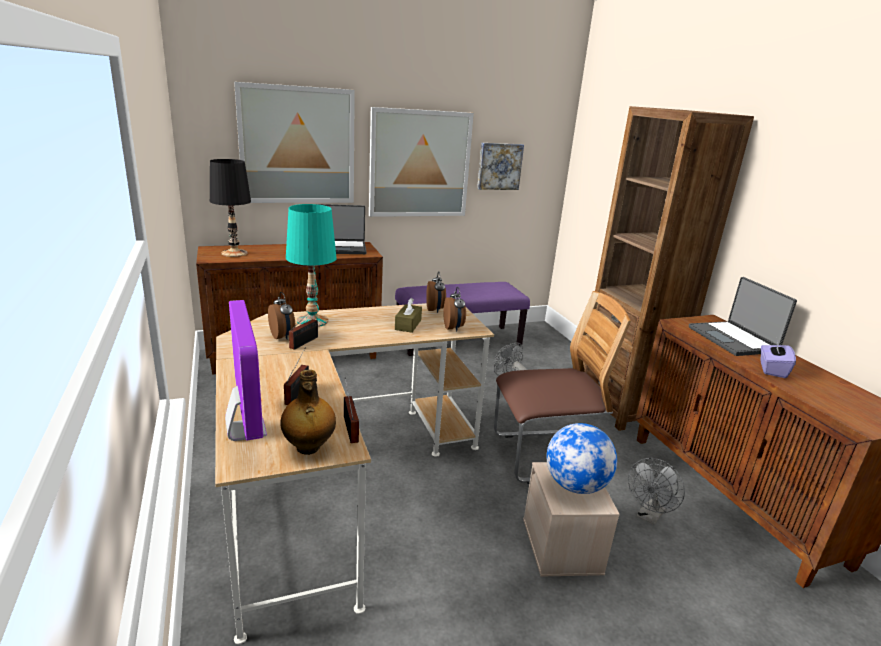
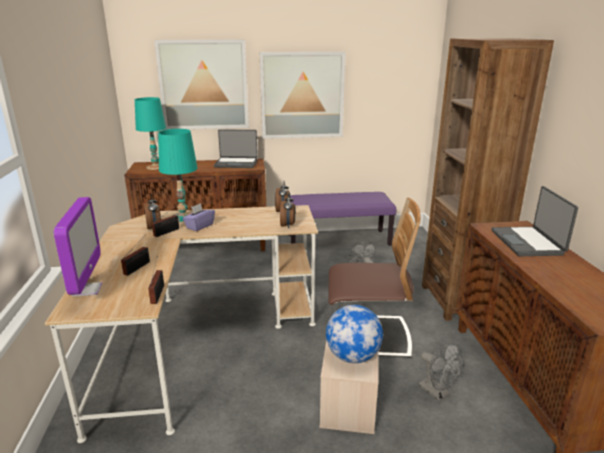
camera: 15 degrees right, 0 degrees up
(235, 253) = (156, 167): black table lamp -> turquoise table lamp
(308, 447) = (119, 304): bottle -> none
(408, 325) = (253, 222): brown tissue box -> none
(499, 166) = (371, 94): picture -> none
(649, 516) = (438, 393): grey fan -> grey fan turned 90 degrees counterclockwise
(772, 369) = (545, 269): purple tissue box -> purple tissue box (199, 226)

